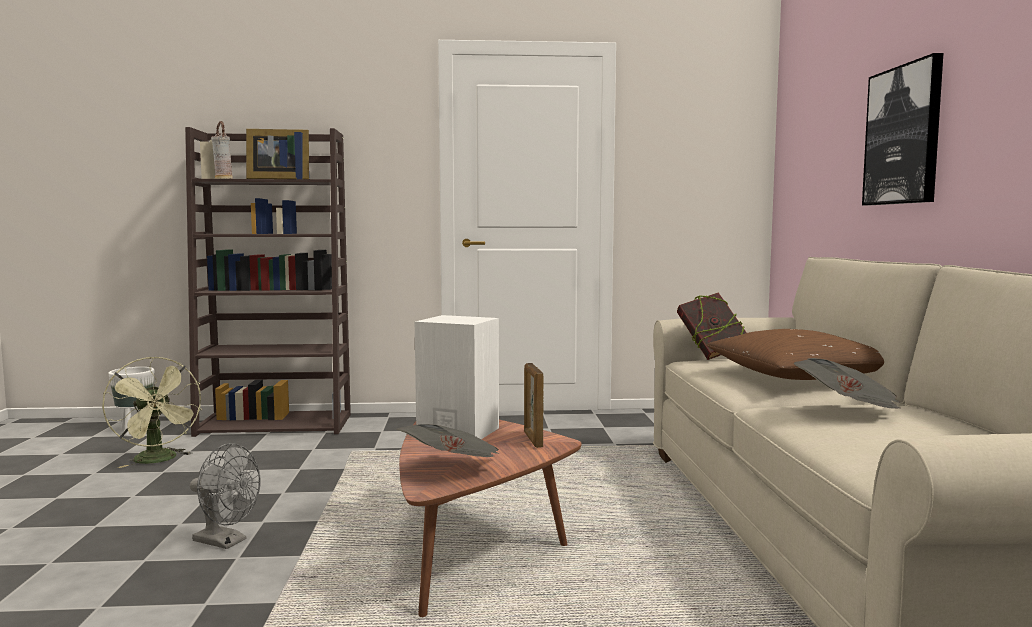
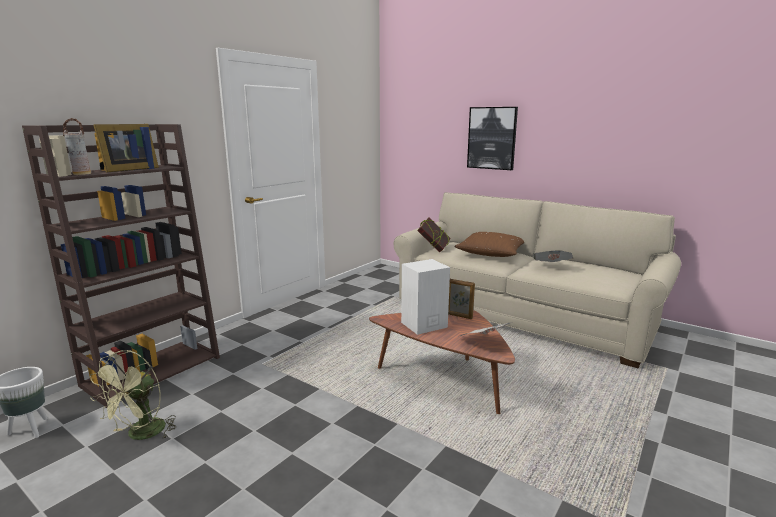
camera: 50 degrees left, 10 degrees up
(158, 460) = (141, 435): green fan -> green fan turned 105 degrees clockwise
(226, 542) = (347, 442): grey fan -> none

